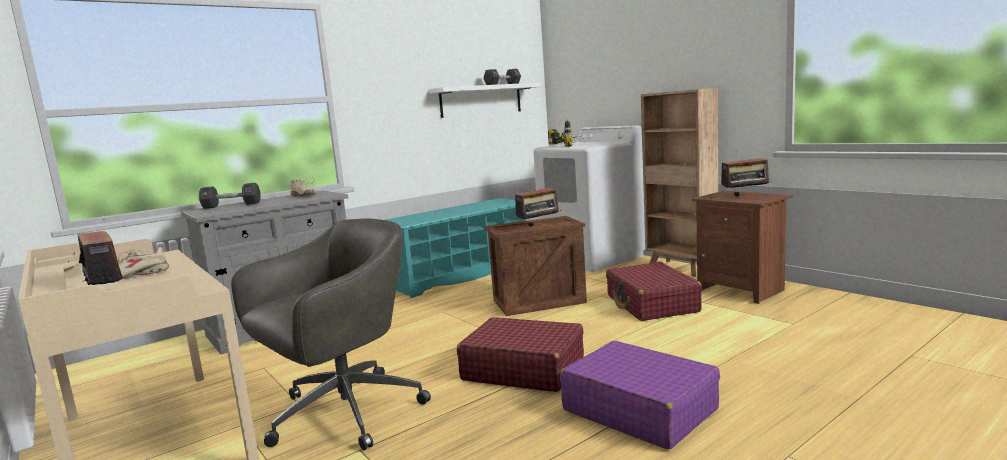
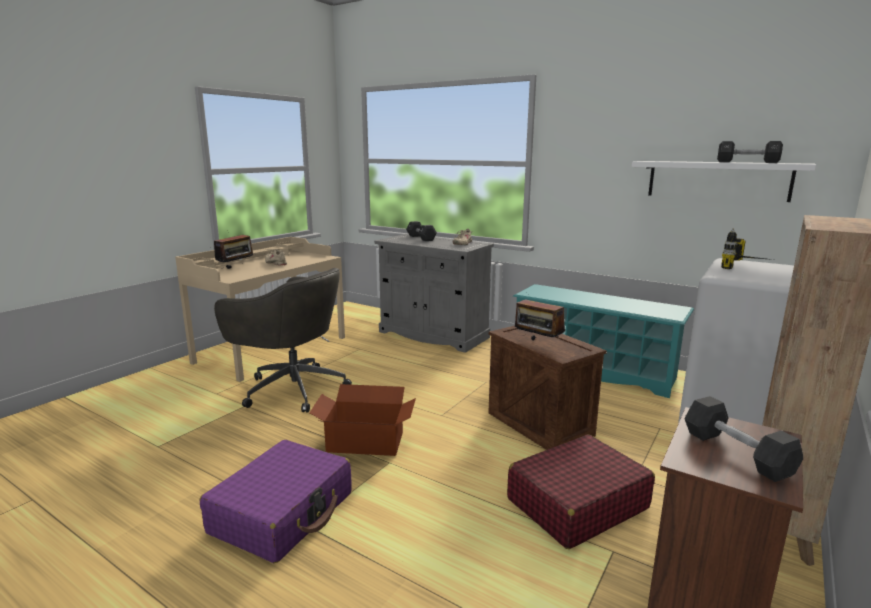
camera: 70 degrees right, 5 degrees up
(523, 369) = (365, 441): red suitcase -> cardboard box
(745, 196) = (736, 453): radio -> black dumbbell

